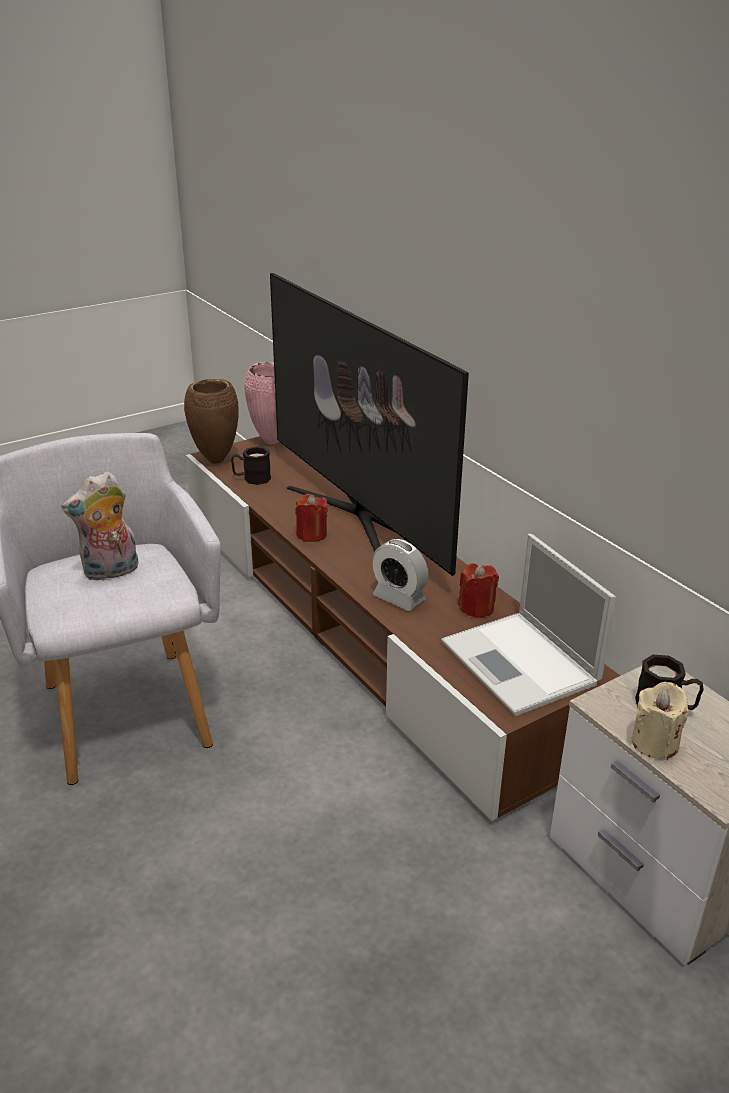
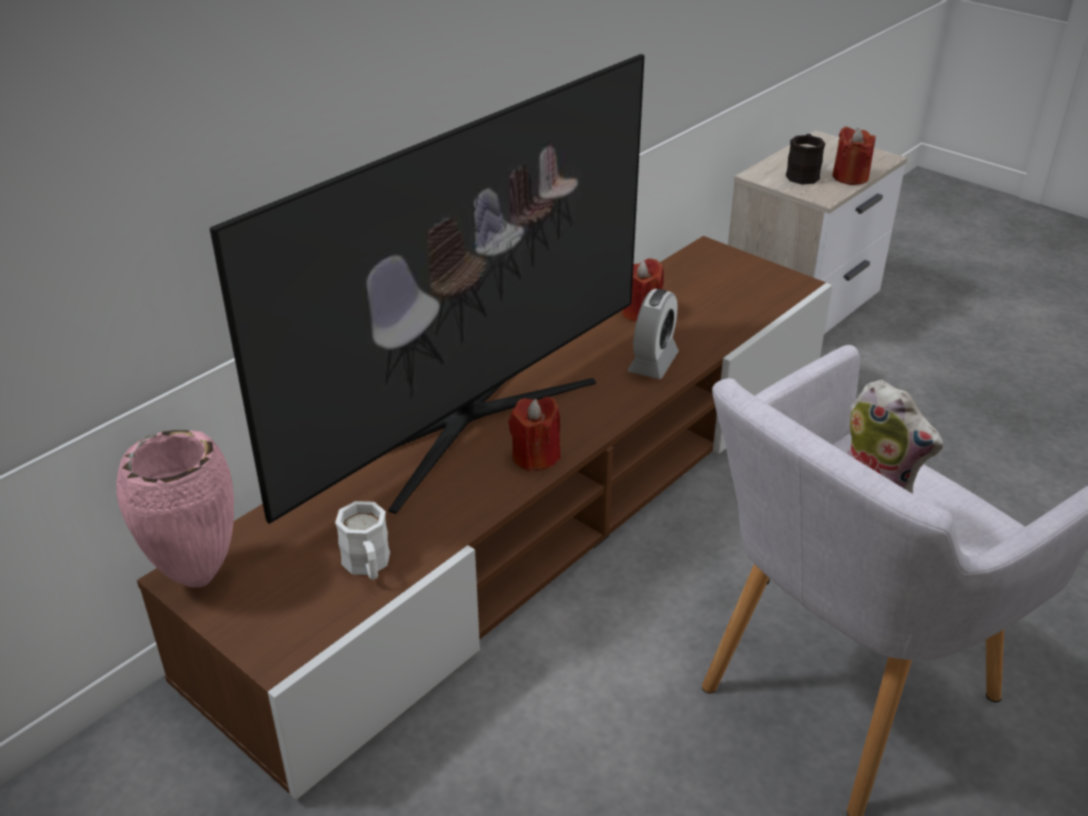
camera: 105 degrees left, 5 degrees up
(215, 460) = (298, 638): brown vase -> none
(251, 478) = (368, 565): black mug -> white mug
(521, 664) = (722, 281): laptop -> none
(654, 743) = (850, 177): beige candle -> red candle

